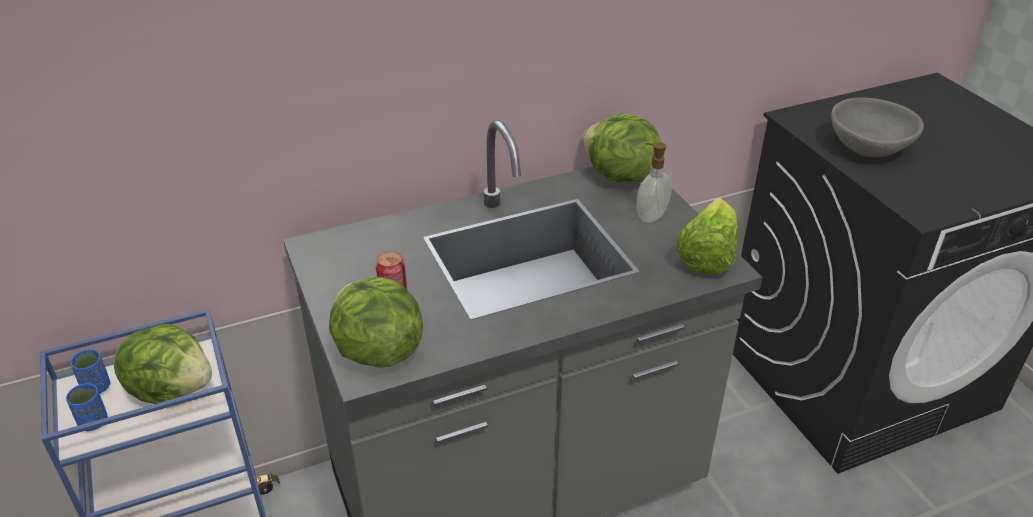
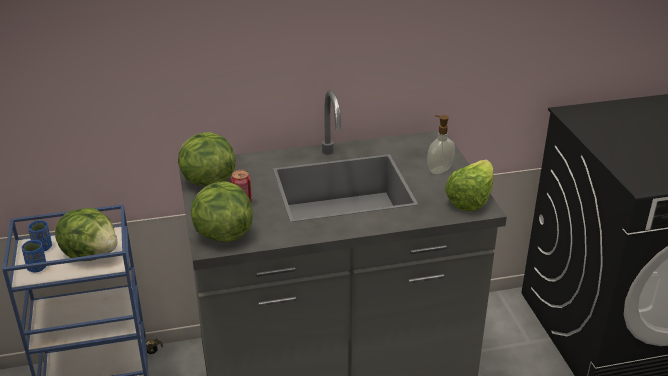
camera: 10 degrees right, 5 degrees down
(619, 176) = (425, 142): lettuce -> lettuce (206, 181)
(868, 148) = (619, 138): grey bowl -> none

